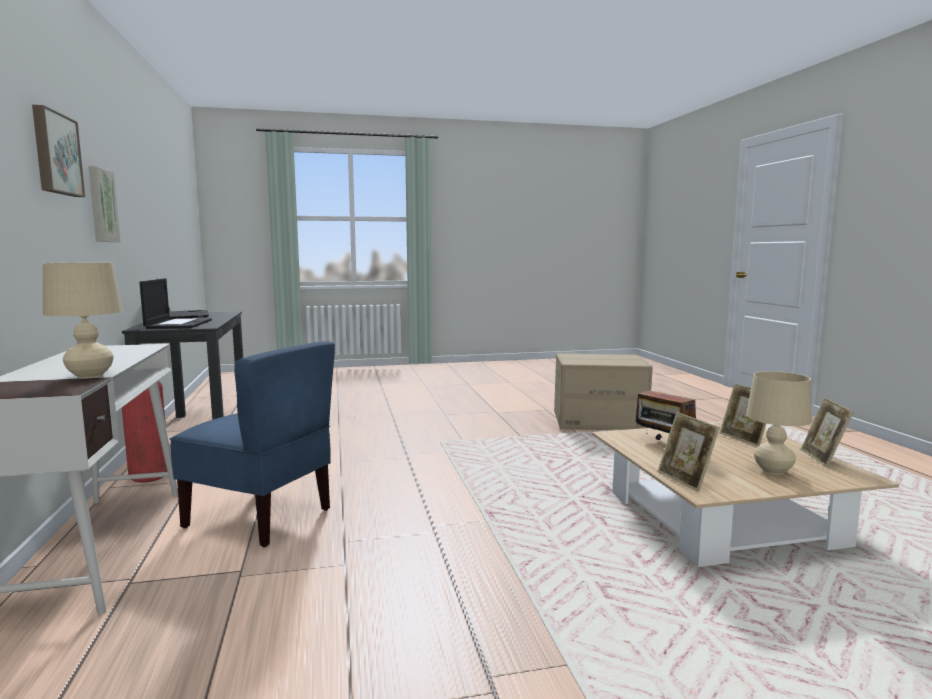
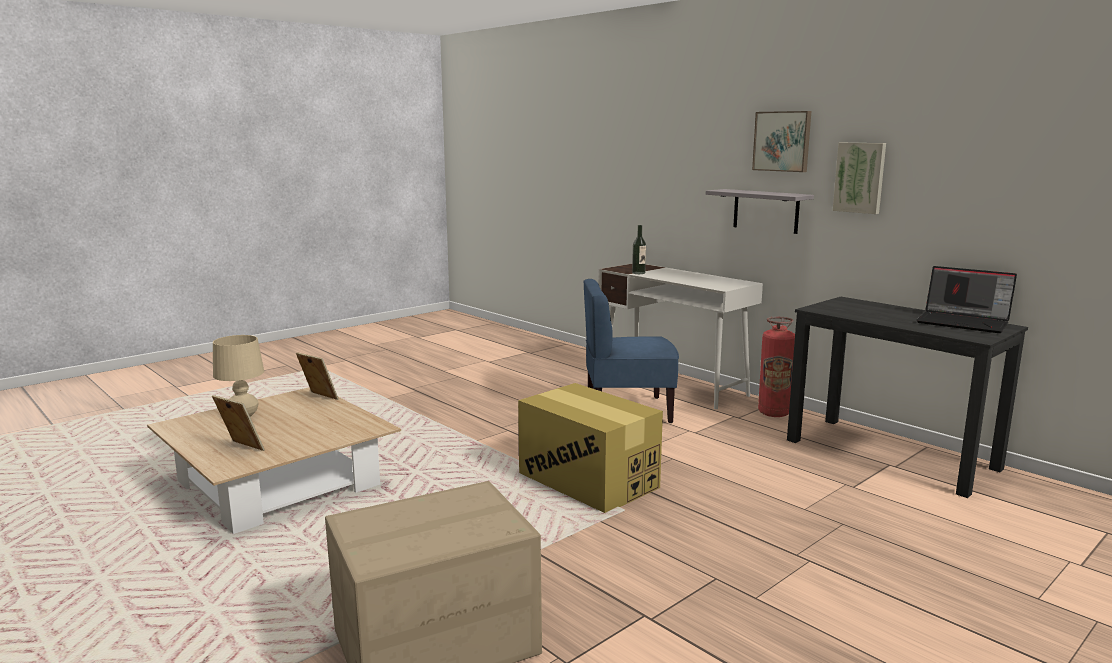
camera: 150 degrees right, 5 degrees up
(57, 249) = (765, 211): none -> grey shelf
(90, 376) = (638, 273): beige table lamp -> bottle
(178, 324) = (858, 308): laptop -> none
(433, 461) = (588, 481): none -> cardboard box
(663, 444) = (329, 426): radio -> none
(823, 458) = (182, 437): picture frame -> none

